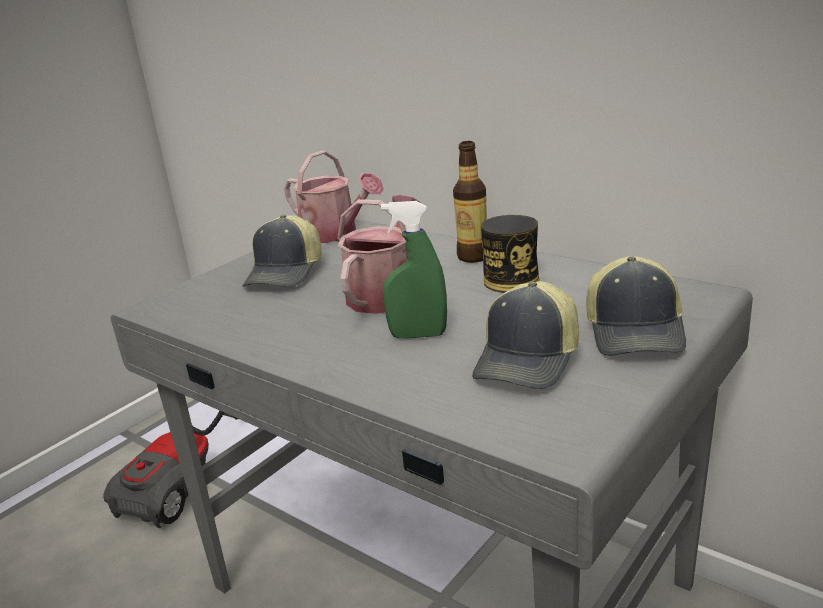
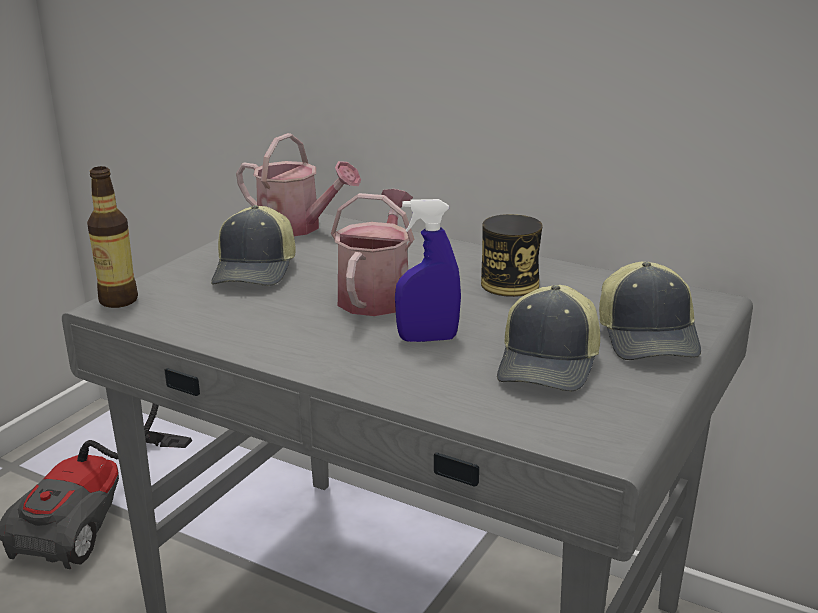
camera: 10 degrees left, 0 degrees up
(418, 335) = (427, 339): green spray bottle -> blue spray bottle
(473, 257) = (462, 257): bottle -> bottle (118, 300)

